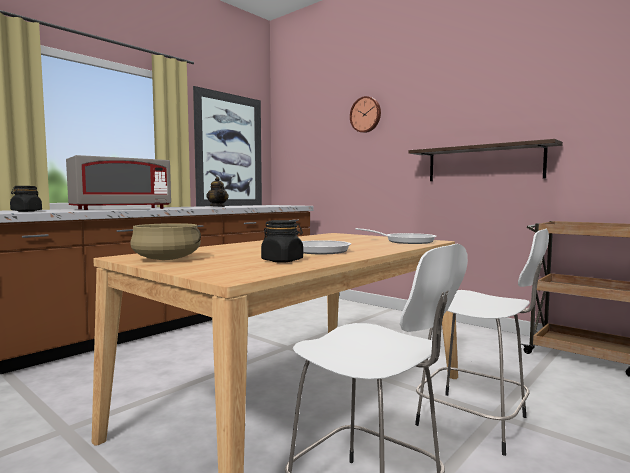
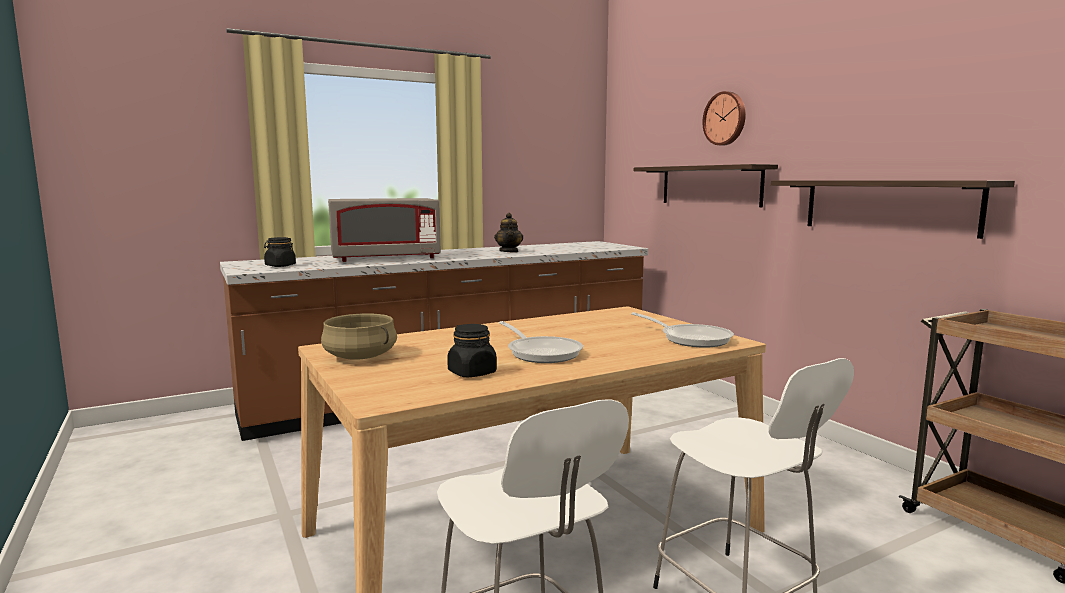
camera: 20 degrees right, 5 degrees up
(229, 151) = (542, 168): picture -> none
(356, 160) = (710, 185): none -> shelf

